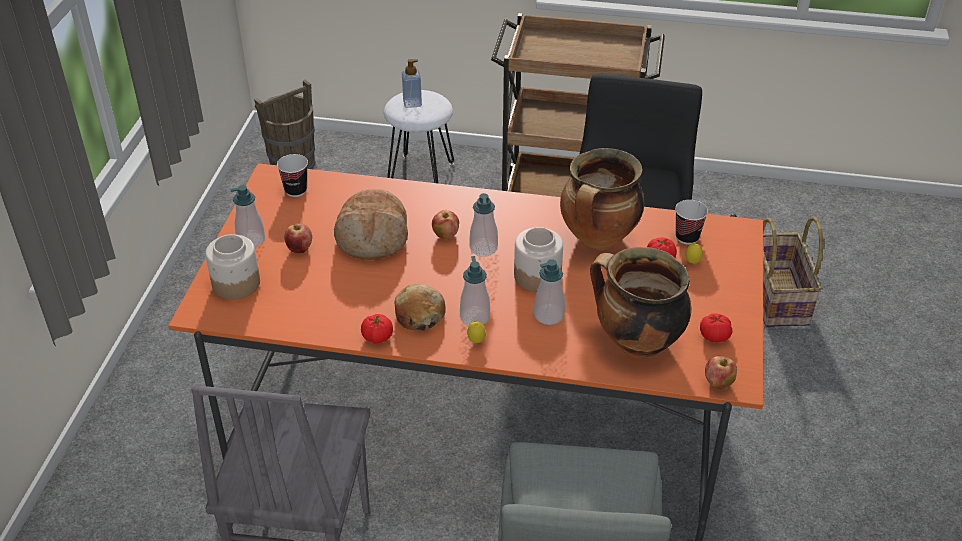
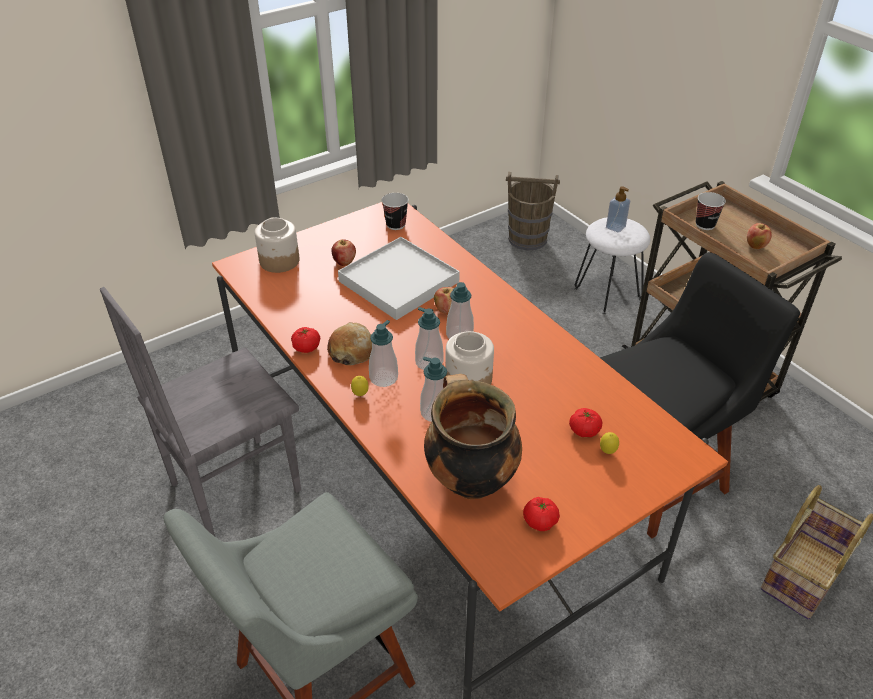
camera: 45 degrees right, 0 degrees up
(251, 240) = (326, 240): soap dispenser -> soap dispenser (429, 362)
(372, 236) = (399, 282): bread -> white tray
(598, 239) = (555, 383): cooking pot -> none
(687, 237) = (633, 429): cup -> cup (705, 225)
(718, 383) = (487, 560): apple -> apple (755, 246)

